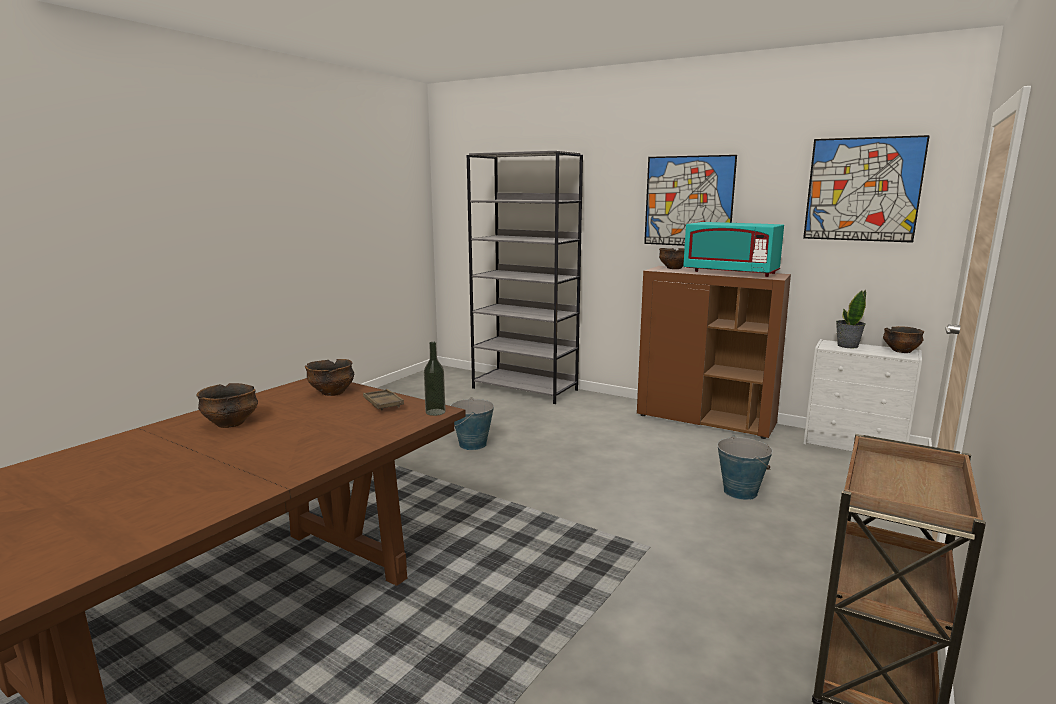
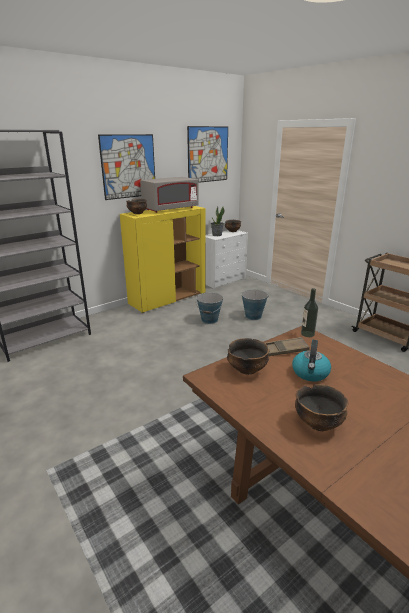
camera: 70 degrees left, 10 degrees up
(329, 417) = (310, 373): none -> kettle
(472, 444) = (131, 382): bucket -> bucket (209, 320)
(706, 420) = (168, 299): brown cabinet -> yellow cabinet
(731, 272) = (170, 209): turquoise microwave -> grey microwave

